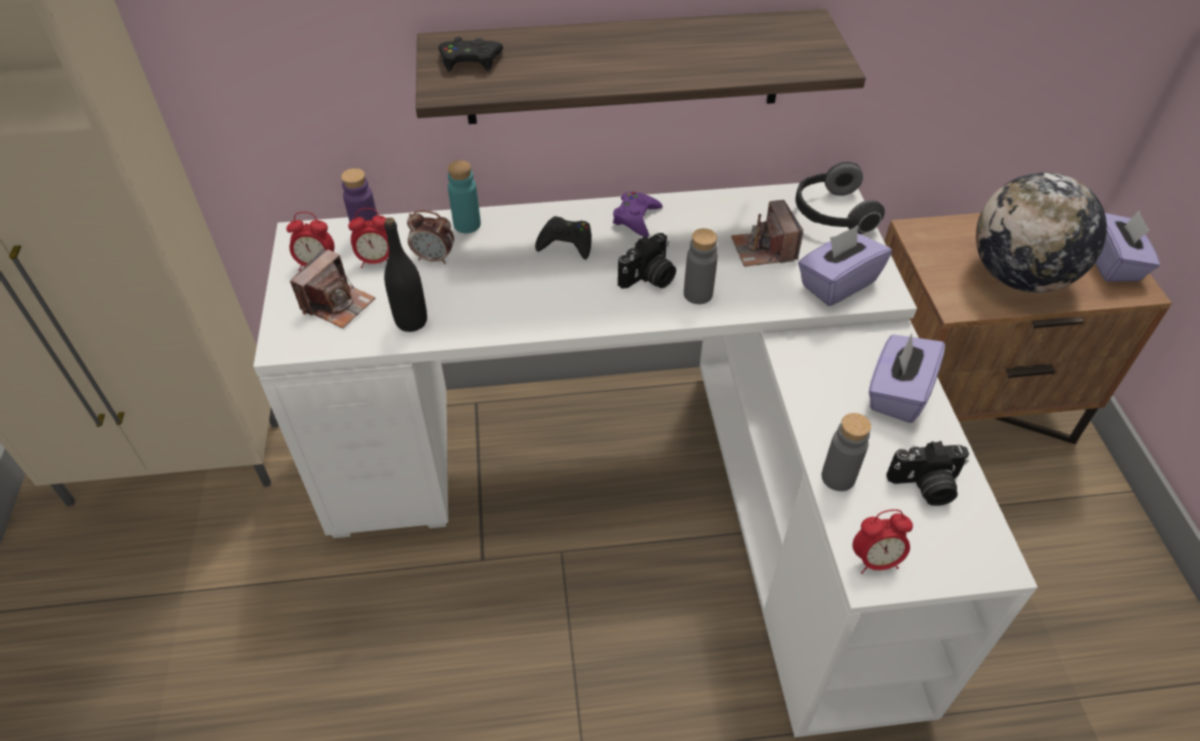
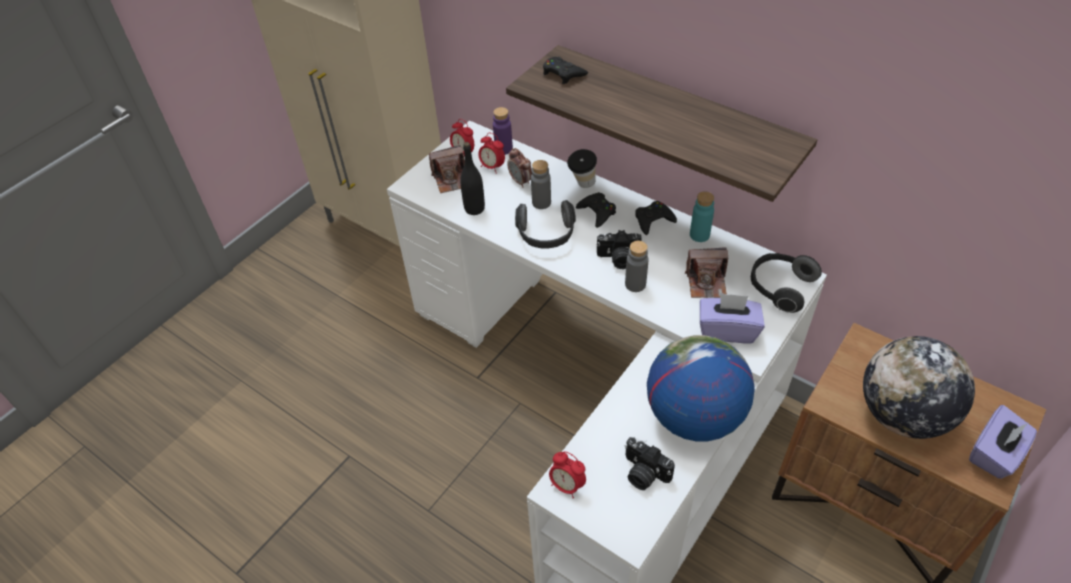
camera: 45 degrees right, 0 degrees up
(467, 224) = (557, 172): turquoise bottle -> turquoise bottle (699, 235)
(514, 223) = (582, 185): none -> cup
(539, 301) = (546, 236): none -> headphones
(636, 218) = (653, 220): purple game controller -> black game controller
(763, 250) = (706, 283): camera -> camera turned 120 degrees counterclockwise
(838, 477) = (600, 433): grey bottle -> grey bottle (541, 202)
(897, 393) = (693, 416): purple tissue box -> globe

